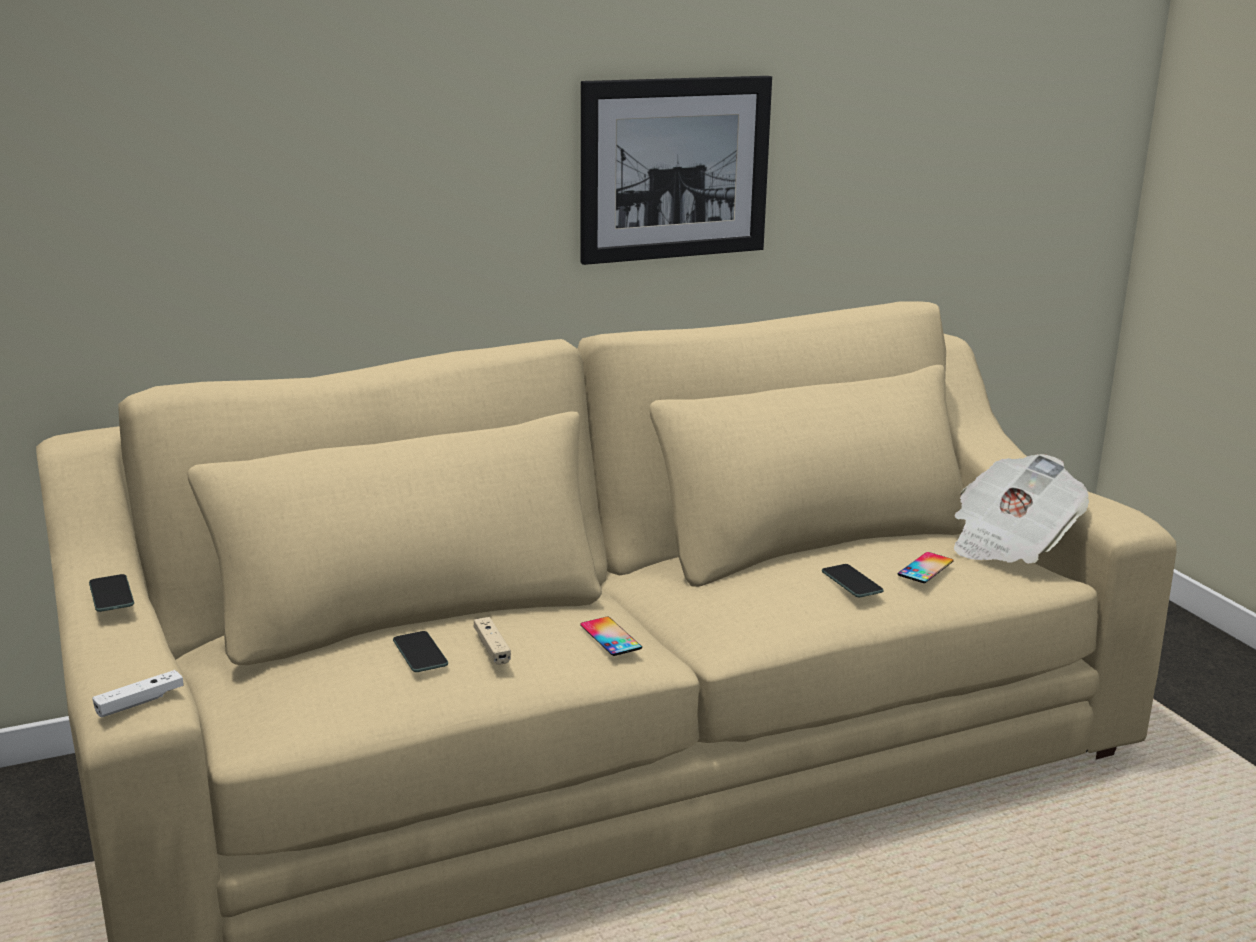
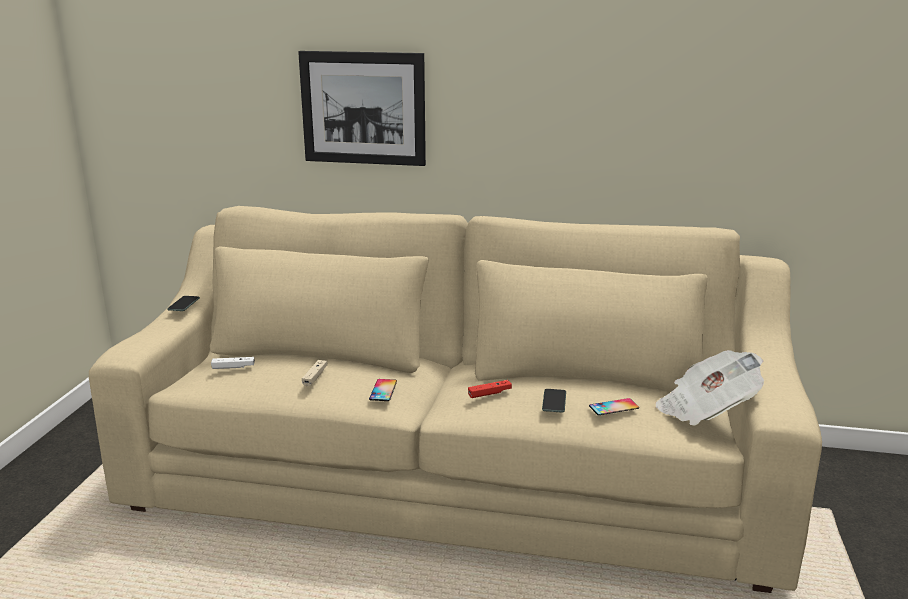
camera: 35 degrees right, 0 degrees up
(140, 702) = (124, 351): white game controller -> white game controller (233, 367)
(420, 653) = (281, 369): phone -> none
(675, 169) = (568, 119): picture -> picture (363, 108)
(758, 596) = (489, 393): none -> red game controller

